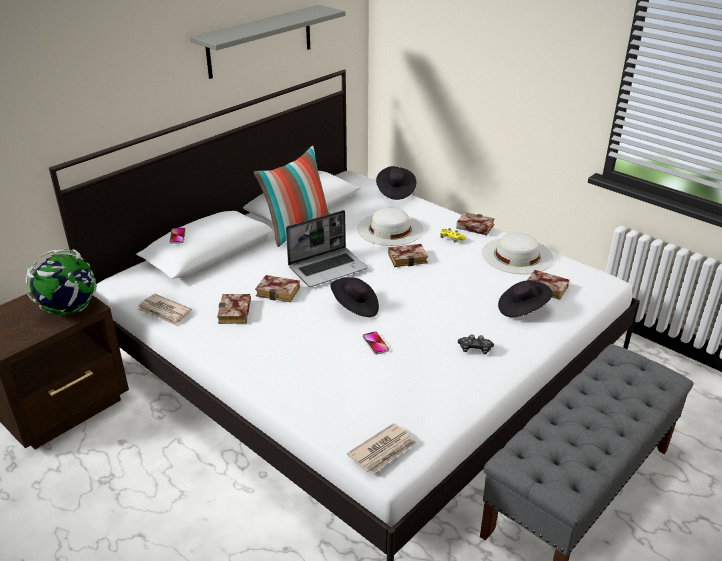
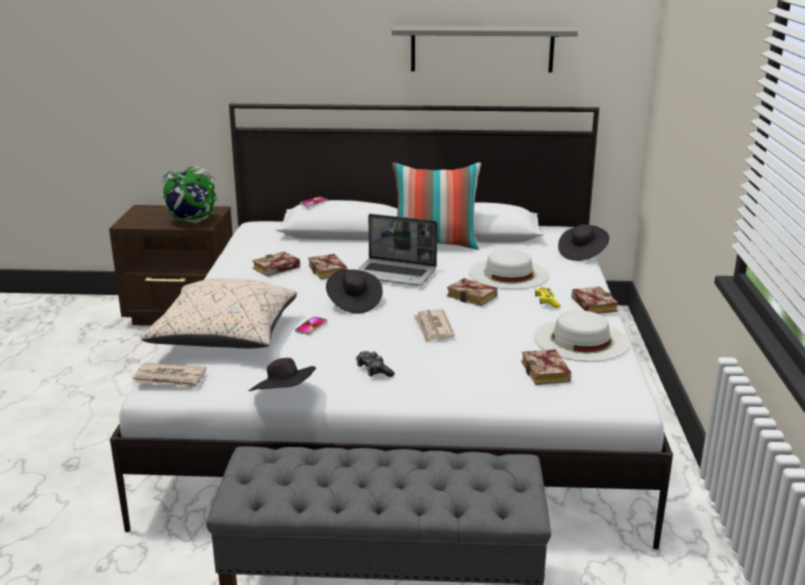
camera: 50 degrees right, 10 degrees down
(164, 312) = (241, 249): newspaper -> newspaper (433, 328)
(338, 393) = (225, 337): none -> beige pillow
(522, 309) = (482, 372): black hat -> black hat (284, 396)

